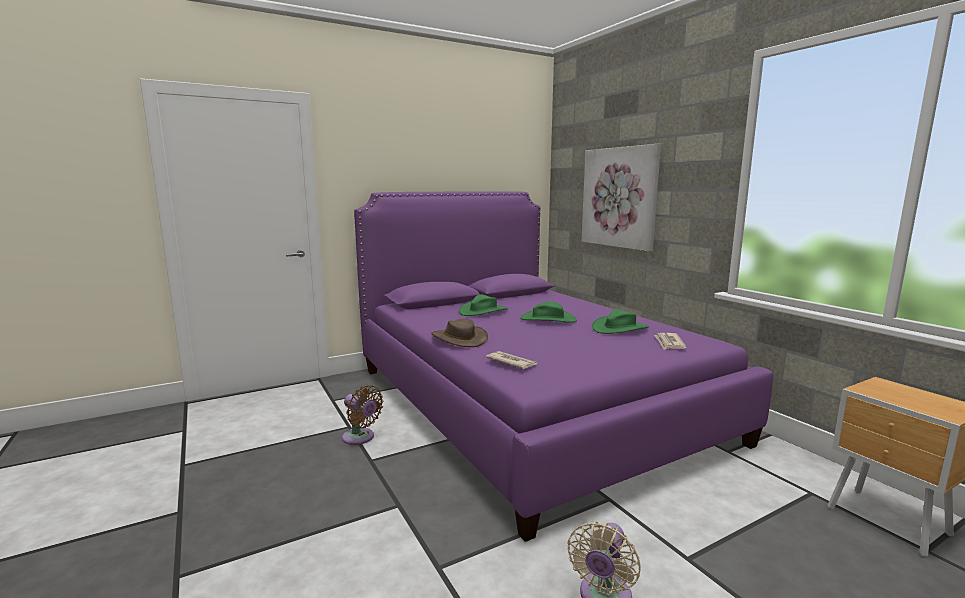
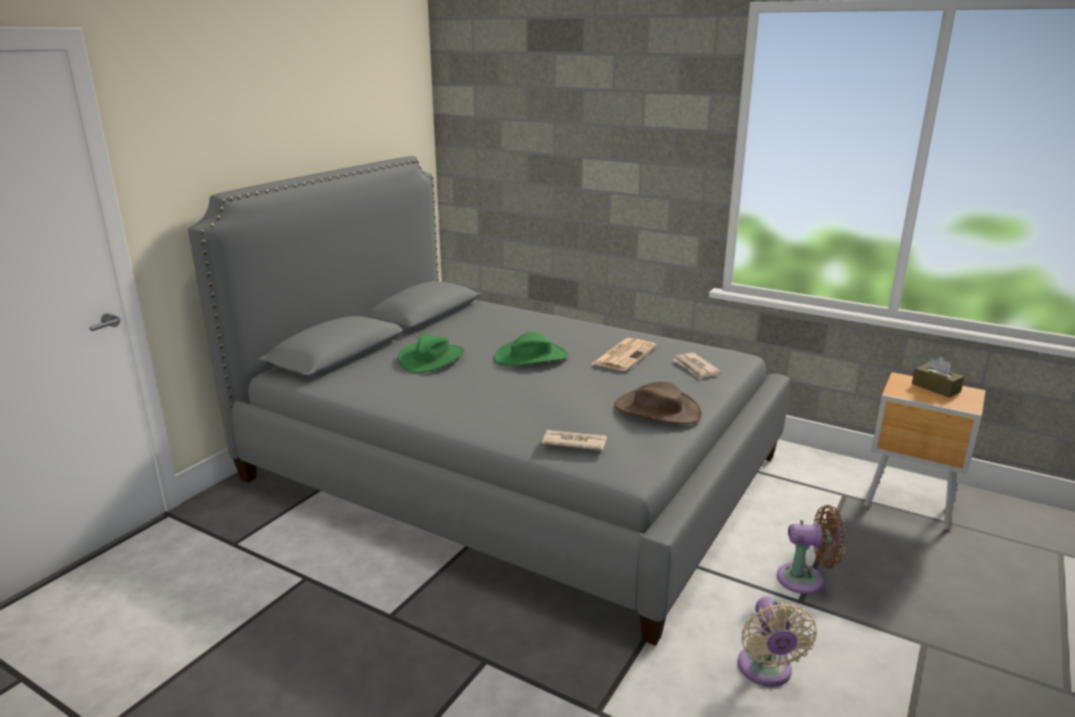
camera: 30 degrees left, 10 degrees up
(360, 438) = (342, 589): brown fan -> brown fan (805, 579)
(459, 338) = (461, 417): brown hat -> brown hat (657, 410)
(528, 402) = (511, 468): purple bed -> grey bed
(619, 197) = (561, 166): picture -> none
(620, 328) = (624, 355): green hat -> newspaper
(918, 395) = (935, 388): none -> brown tissue box

